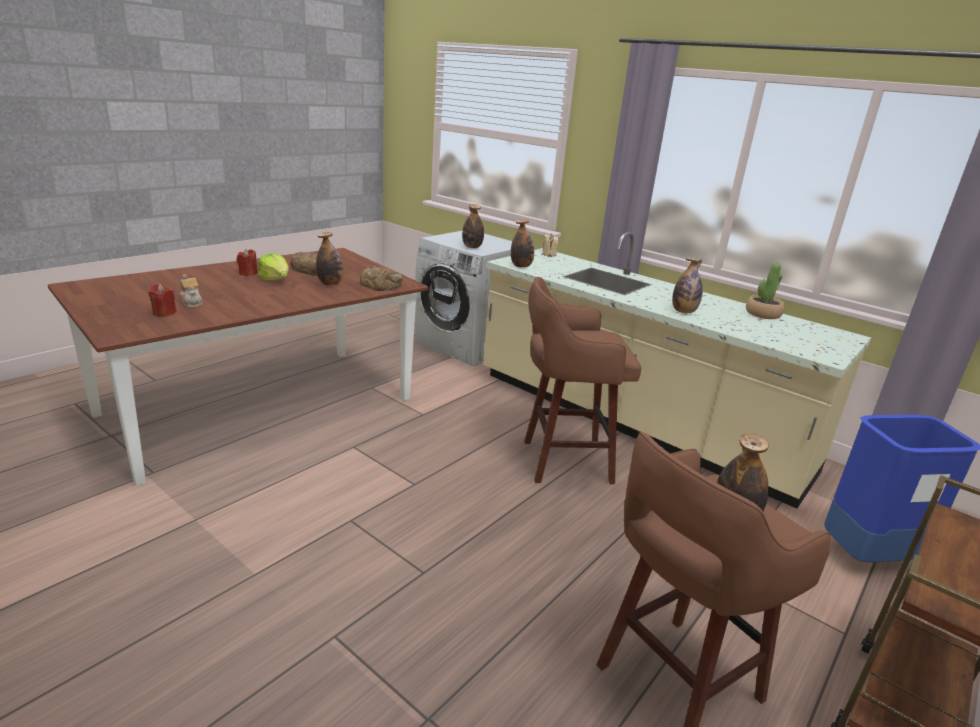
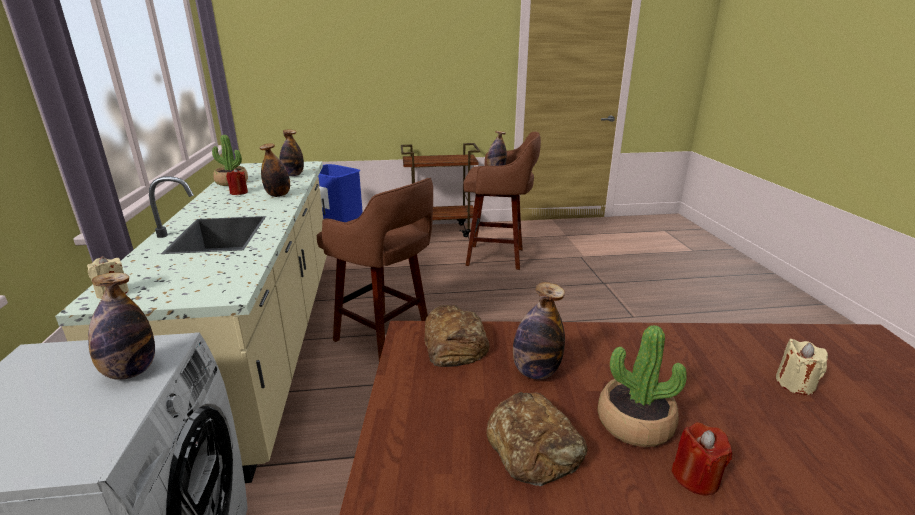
camera: 135 degrees left, 0 degrees up
(164, 313) = (831, 369): red candle -> red candle (239, 192)
(192, 303) = (795, 384): teapot -> beige candle
(275, 279) = (634, 423): lettuce -> potted plant
(521, 266) = (235, 278): bottle -> bottle (293, 175)

